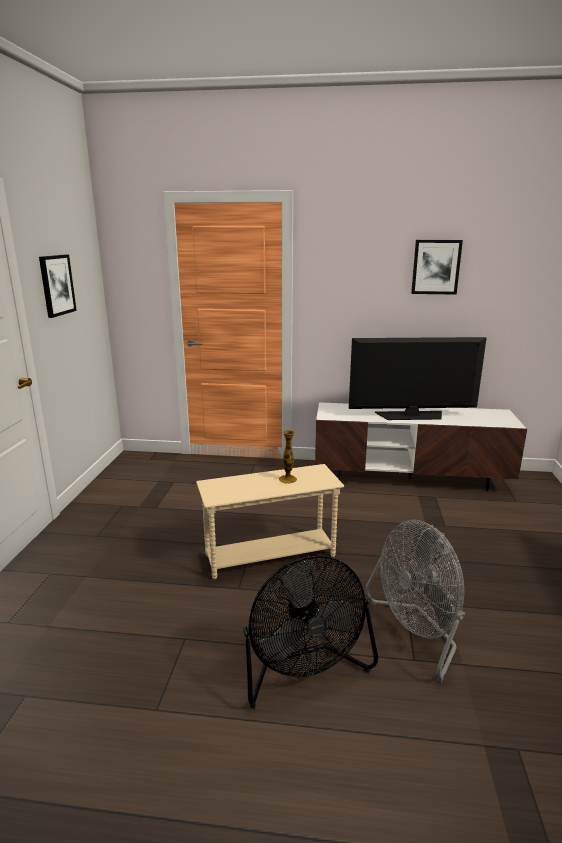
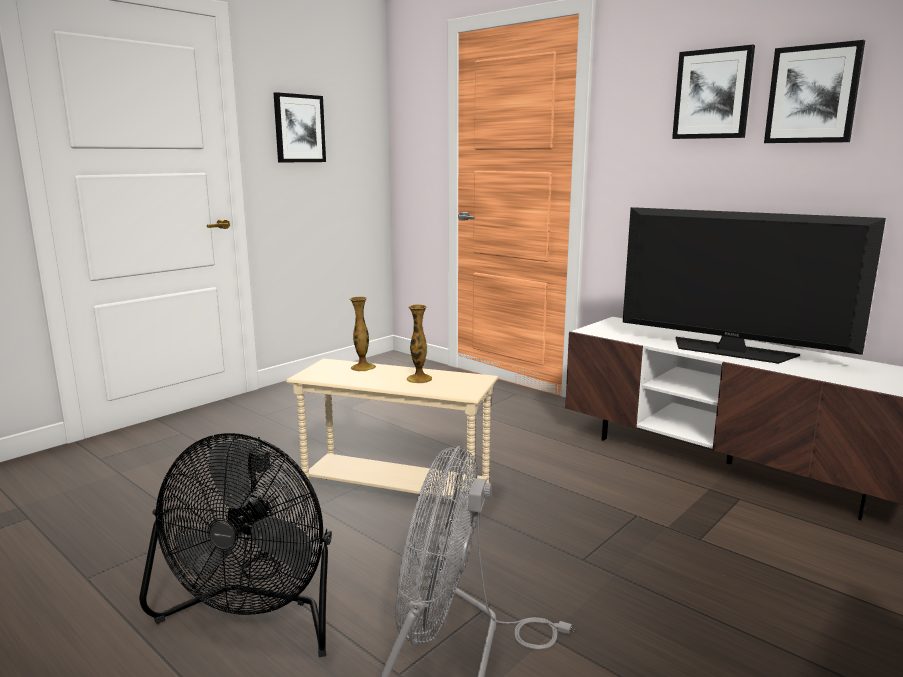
camera: 35 degrees right, 5 degrees down
(238, 480) = (363, 367): none -> vase
(378, 263) = (712, 94): none -> picture

